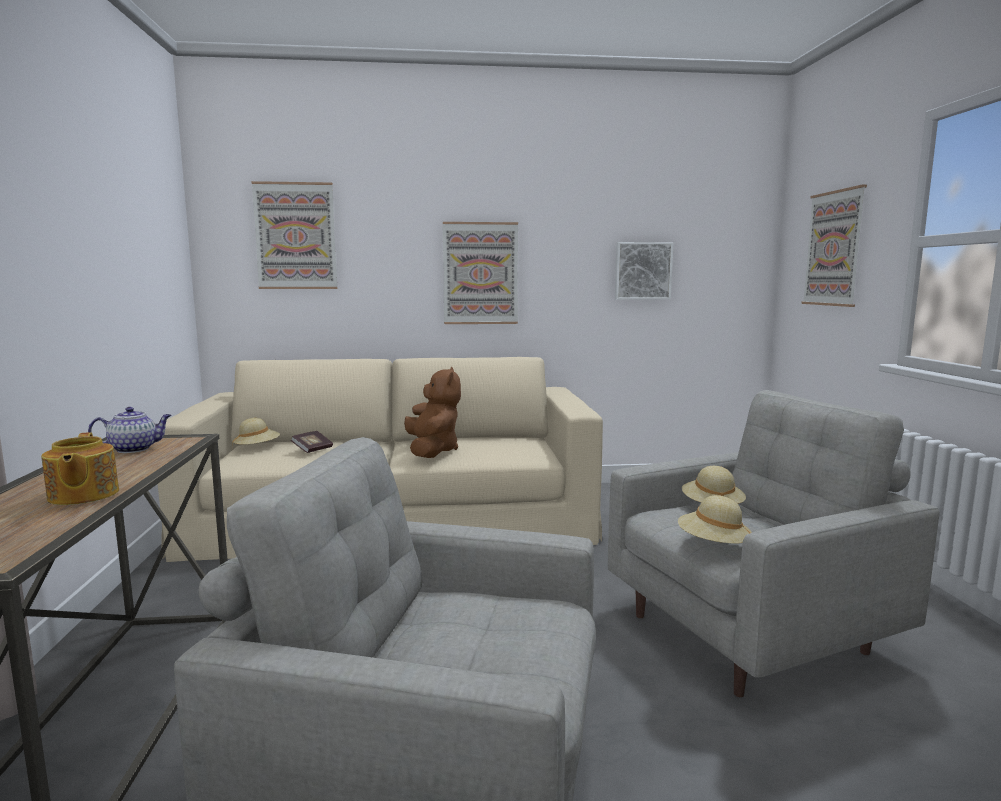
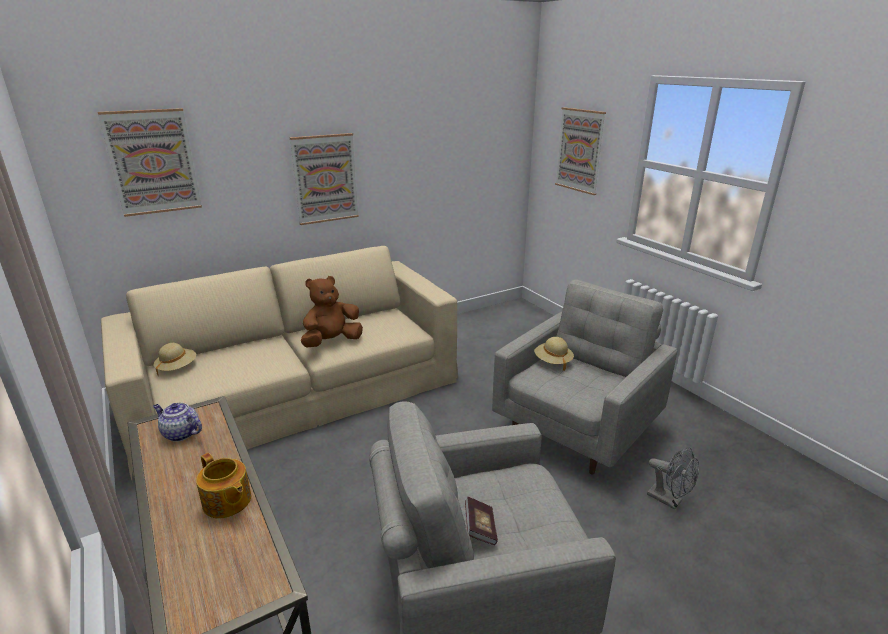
camera: 25 degrees left, 15 degrees up
(134, 449) = (180, 434): teapot -> teapot turned 105 degrees counterclockwise
(312, 450) = (233, 361): book -> book (480, 528)
(432, 451) = (332, 342): brown plush toy -> brown plush toy turned 90 degrees counterclockwise
(642, 271) = (446, 163): picture -> none
(713, 545) = (575, 397): beige hat -> none
(874, 777) = (669, 500): none -> grey fan

